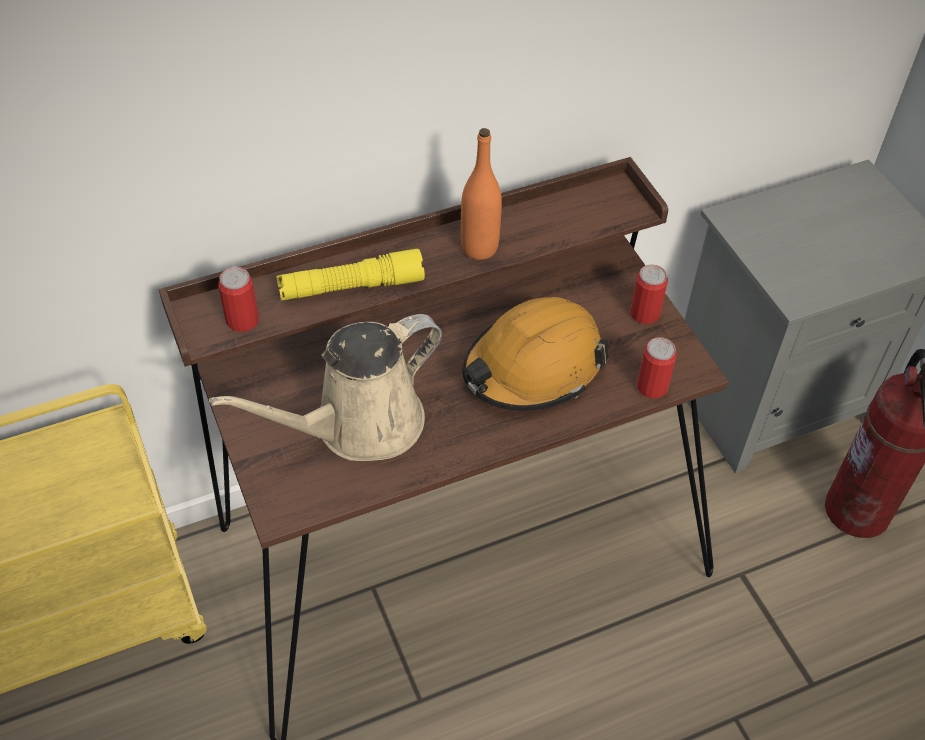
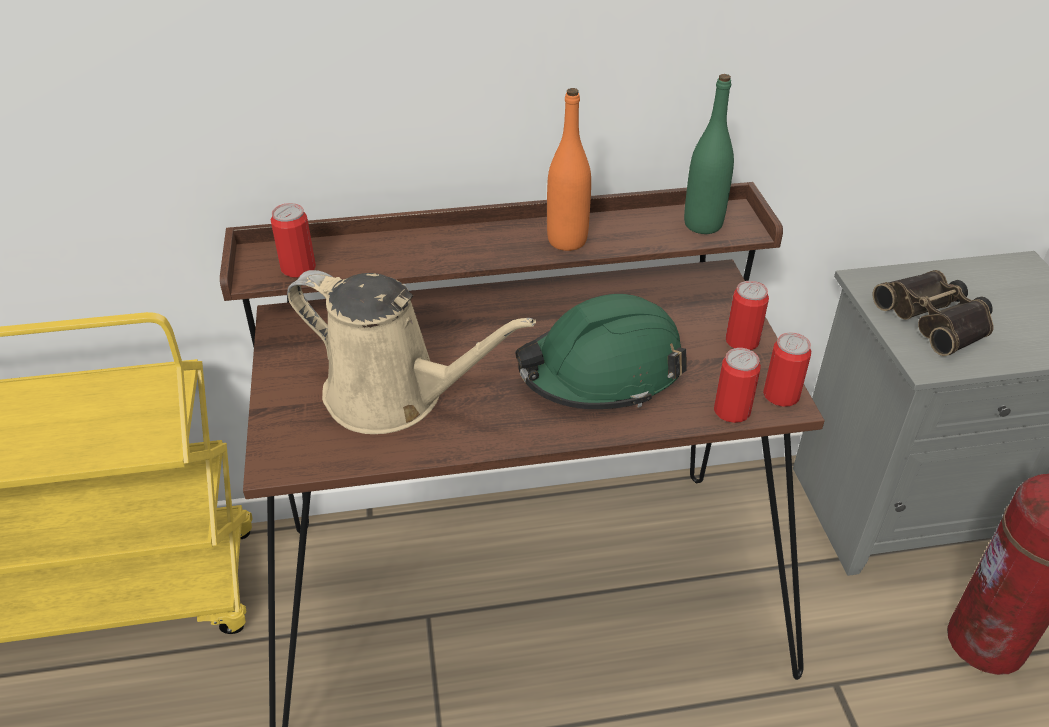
camera: 15 degrees right, 10 degrees down
(351, 287) = (420, 255): yellow flashlight -> none
(359, 425) = (394, 396): beige watering can -> beige watering can turned 135 degrees counterclockwise
(533, 367) = (601, 372): orange hard hat -> green hard hat
(595, 209) = (703, 224): none -> green bottle
(689, 363) = (781, 395): none -> can
(796, 249) = (936, 319): none -> binoculars

